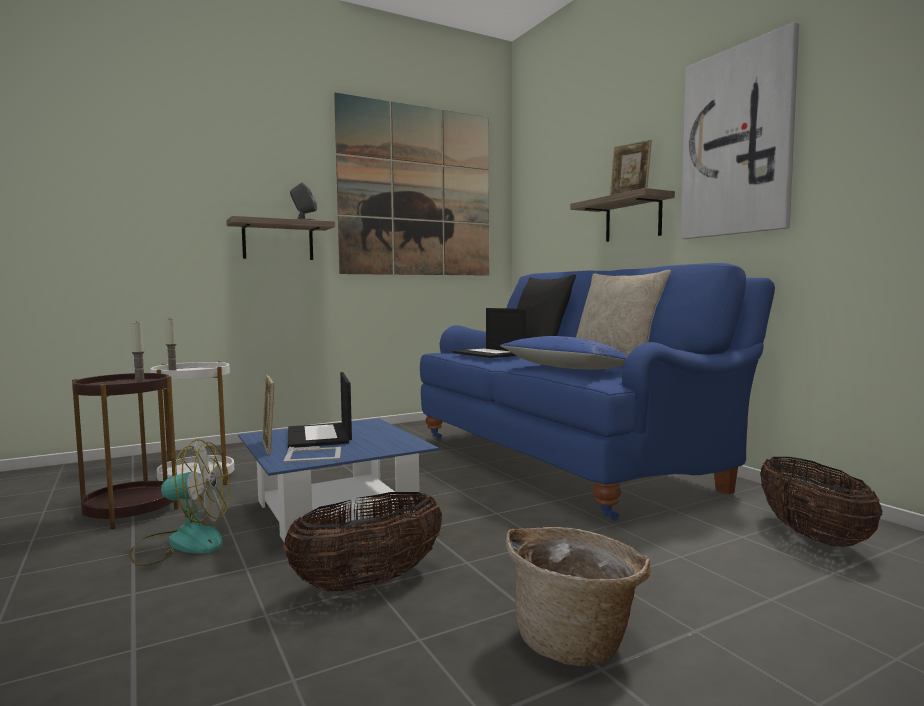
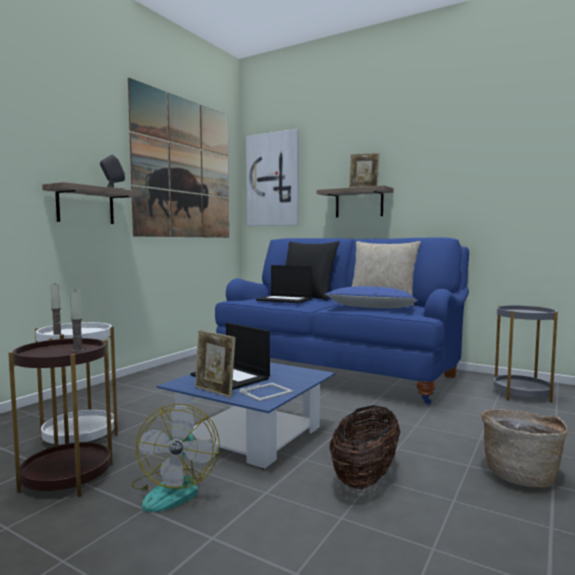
camera: 30 degrees left, 0 degrees up
(182, 543) = (174, 489): fan -> fan turned 120 degrees clockwise
(737, 142) = (439, 163): picture -> picture (273, 179)
(812, 536) = (521, 394): basket -> grey side table

